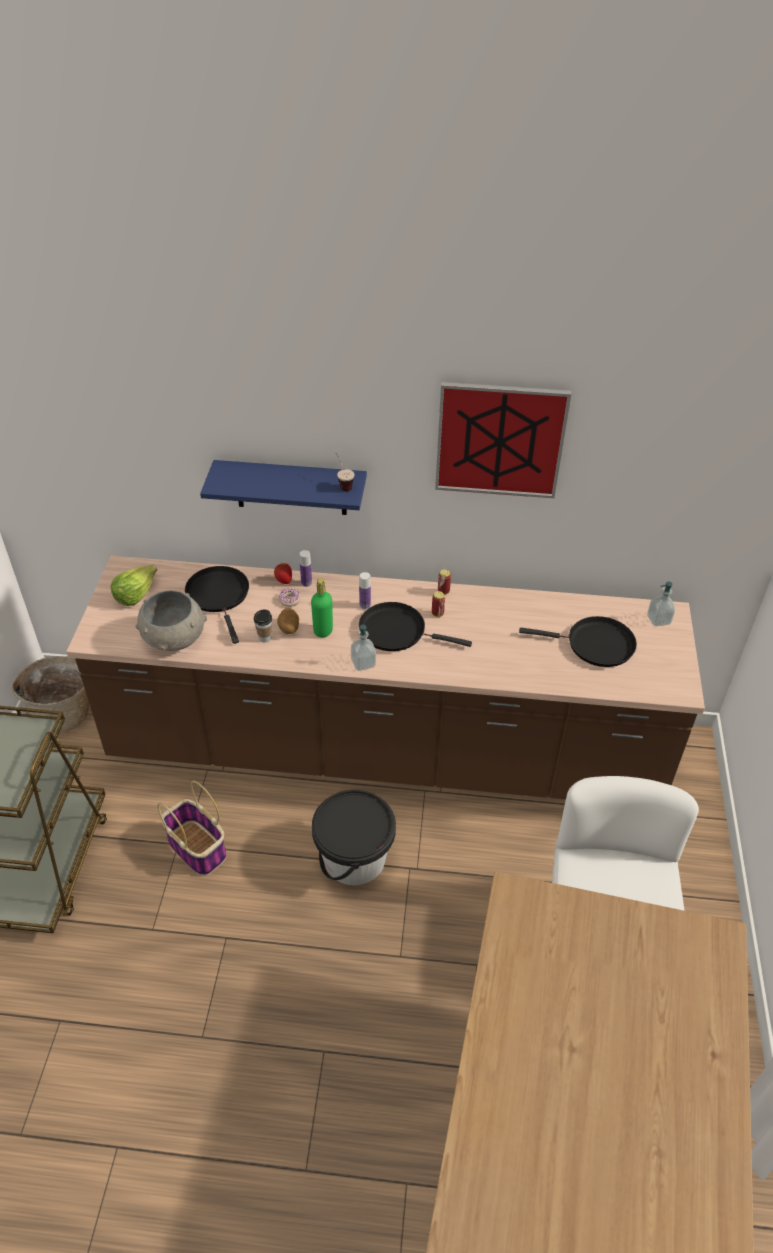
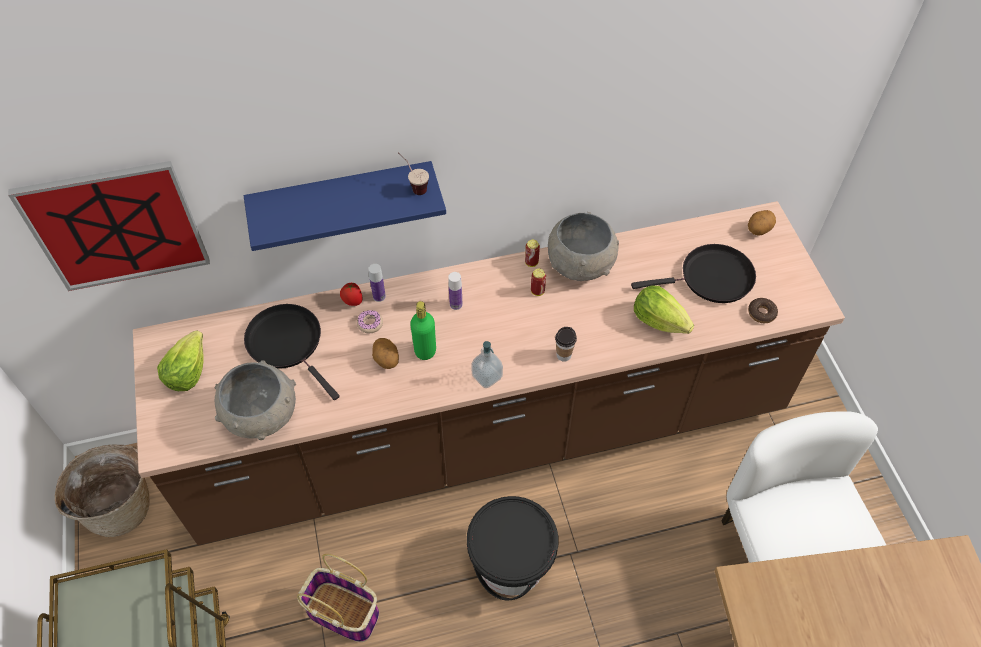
camera: 20 degrees left, 10 degrees up
(265, 638) = (364, 380): cup -> cup (563, 355)
(397, 631) = (505, 326): black frying pan -> none
(484, 604) = (580, 264): none -> grey bowl
(500, 440) = (583, 90): picture -> picture (116, 226)
(531, 663) = (659, 320): none -> lettuce
(627, 683) = (761, 313): none -> donut
(658, 620) = (758, 230): soap dispenser -> potato

